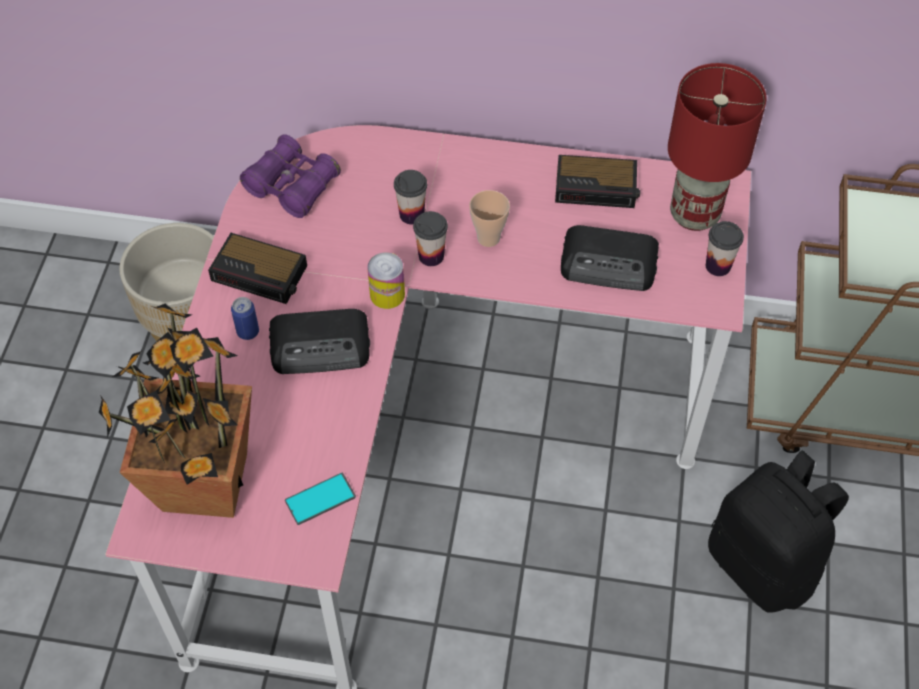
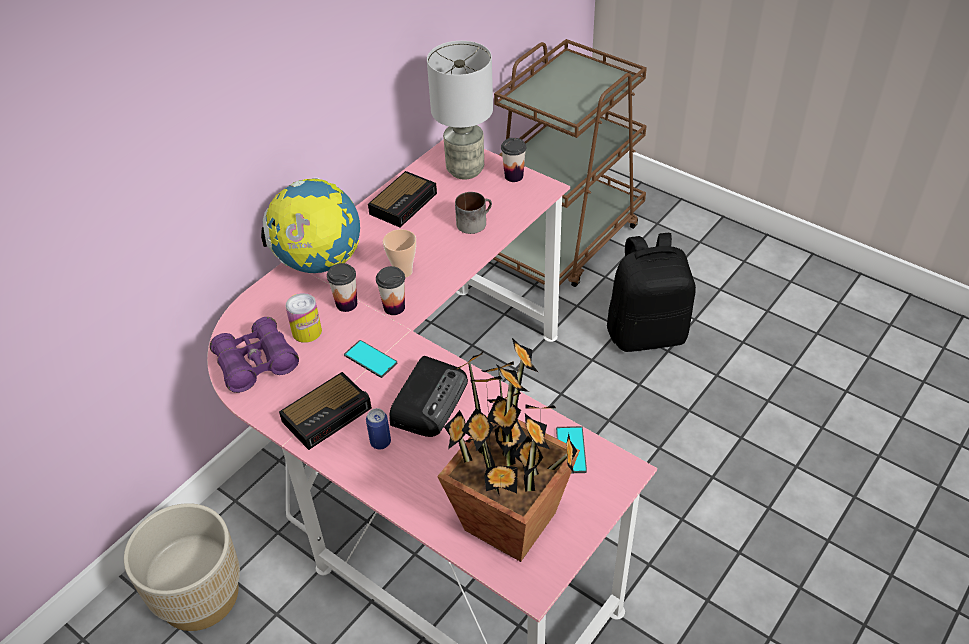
camera: 60 degrees left, 10 degrees down
(348, 272) = (370, 359): none -> phone
(387, 294) = (410, 344): can -> can (307, 331)
(456, 162) = (319, 262): none -> globe
(610, 264) = (474, 222): radio -> mug
(695, 214) = (465, 169): red table lamp -> grey table lamp

